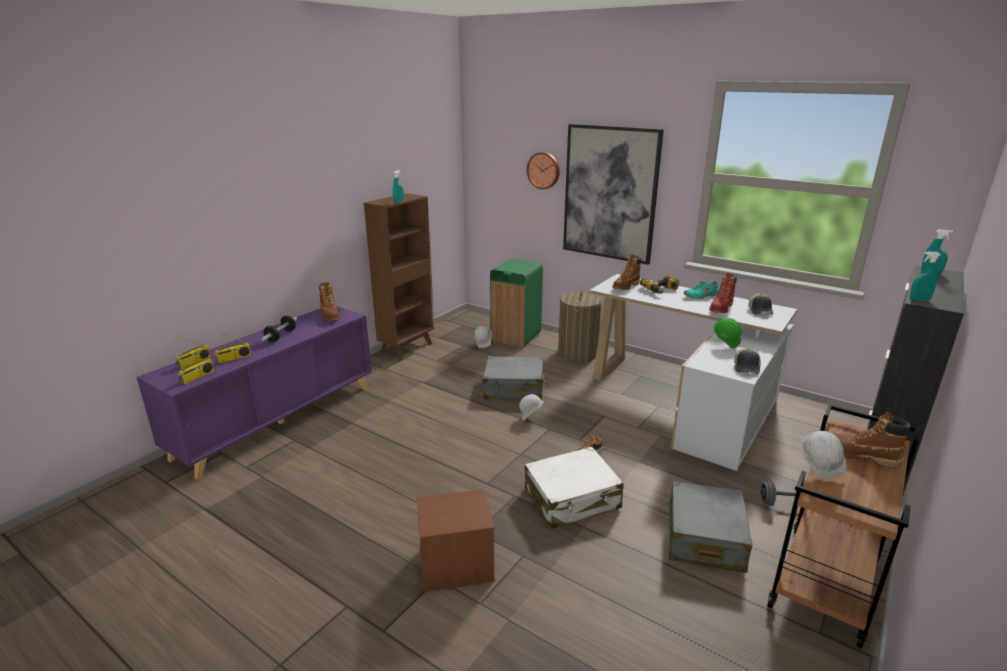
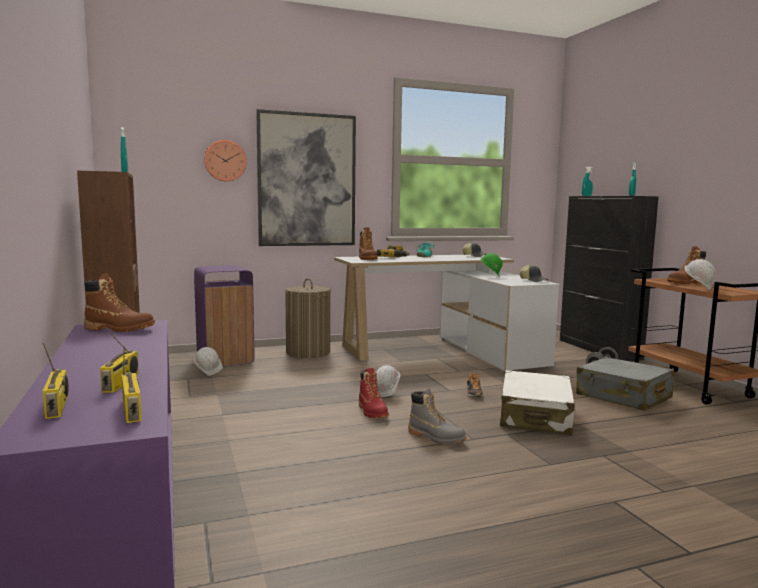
camera: 55 degrees left, 15 degrees down
(281, 336) = (113, 353): dumbbell -> none
(455, 565) = (599, 487): brown storage box -> none
(471, 467) = (436, 437): none -> grey boot
(514, 388) = (321, 385): grey suitcase -> none
(516, 337) = (225, 359): green trash can -> purple trash can
(721, 308) = (455, 258): red boot -> red boot (372, 412)

